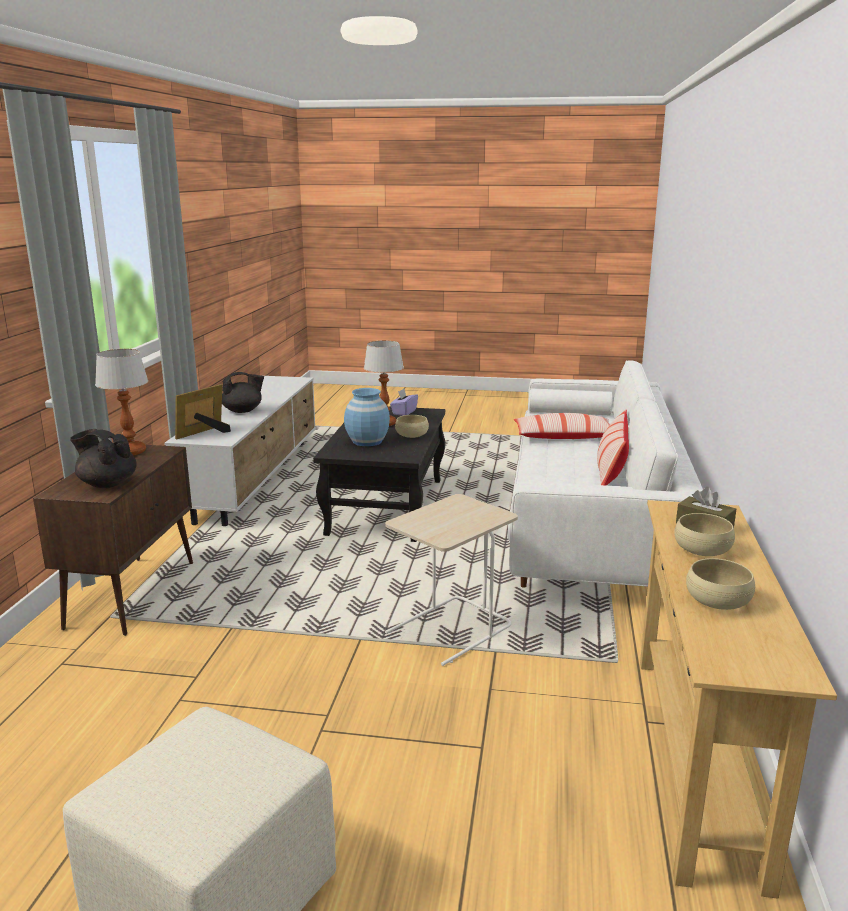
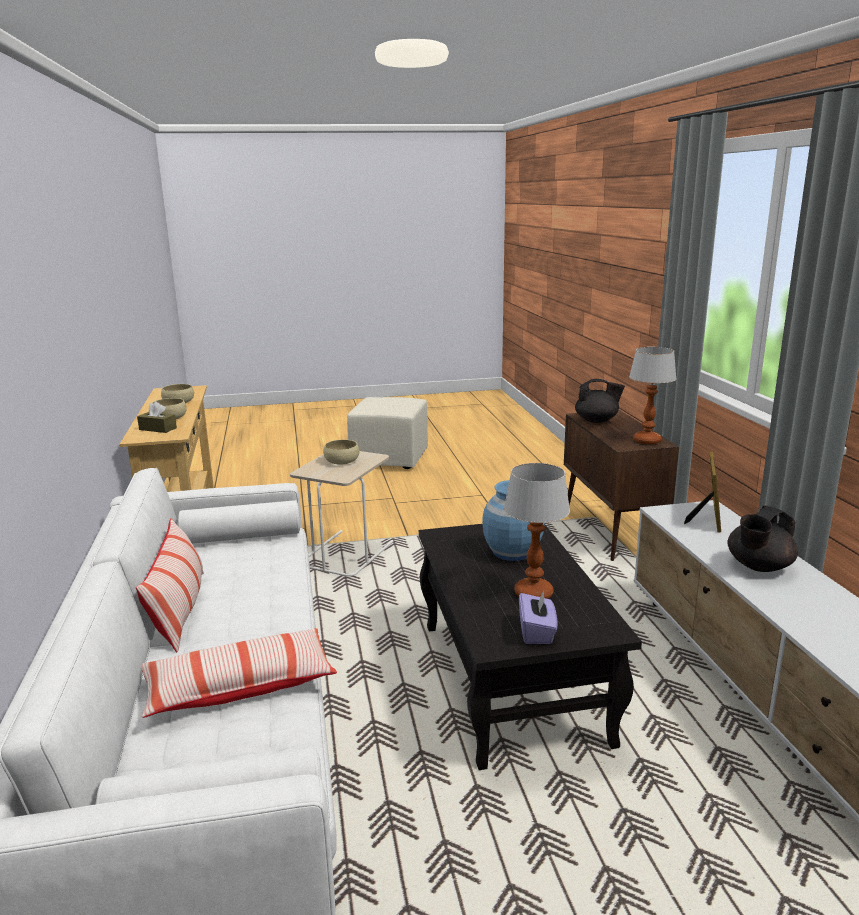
camera: 160 degrees right, 0 degrees up
(411, 435) = (469, 575): beige bowl -> beige bowl (342, 461)

